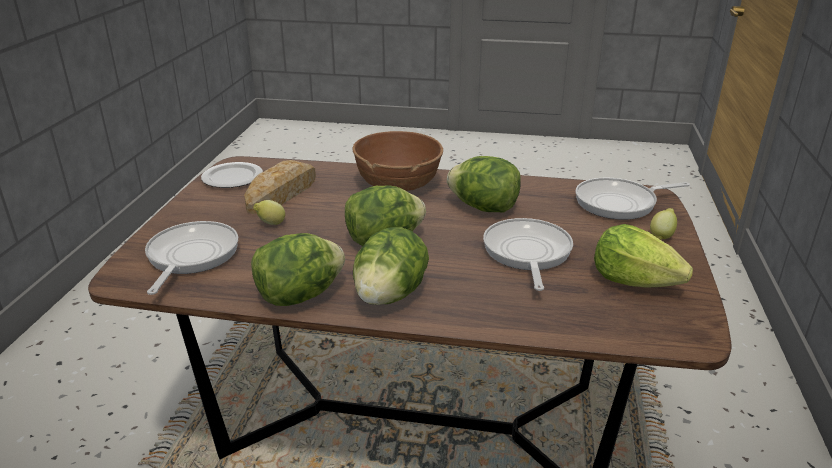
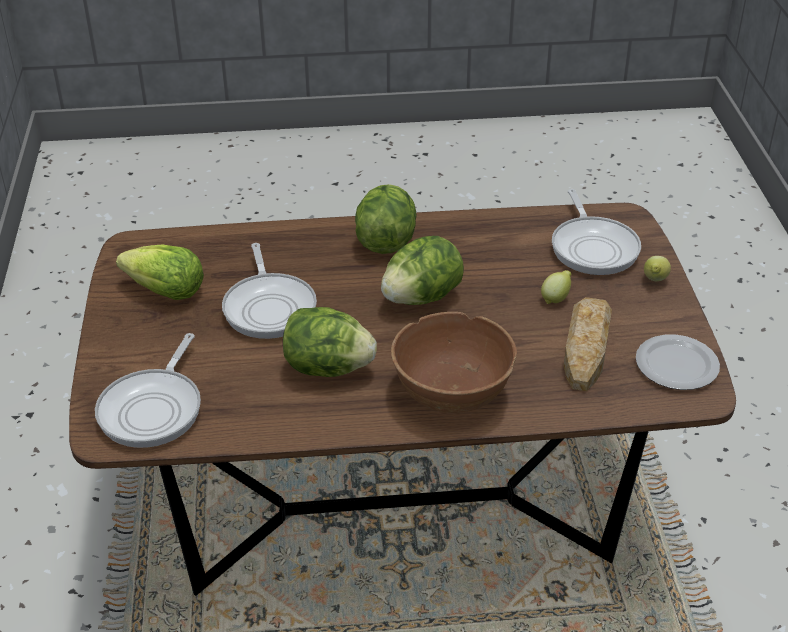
camera: 165 degrees right, 10 degrees up
(299, 296) = (462, 228): lettuce -> none
(620, 203) = (154, 409): frying pan -> frying pan turned 135 degrees clockwise
(661, 236) = (118, 358): lemon -> lemon (654, 280)

